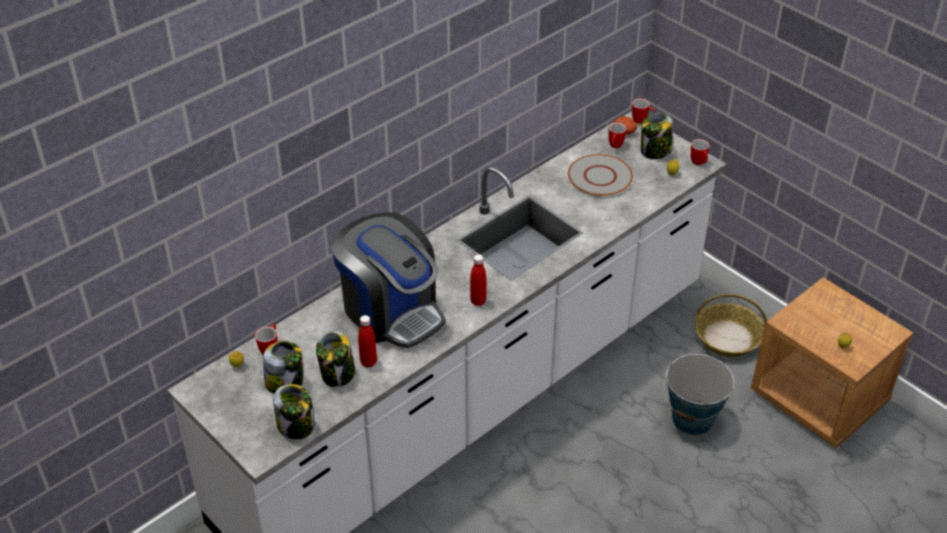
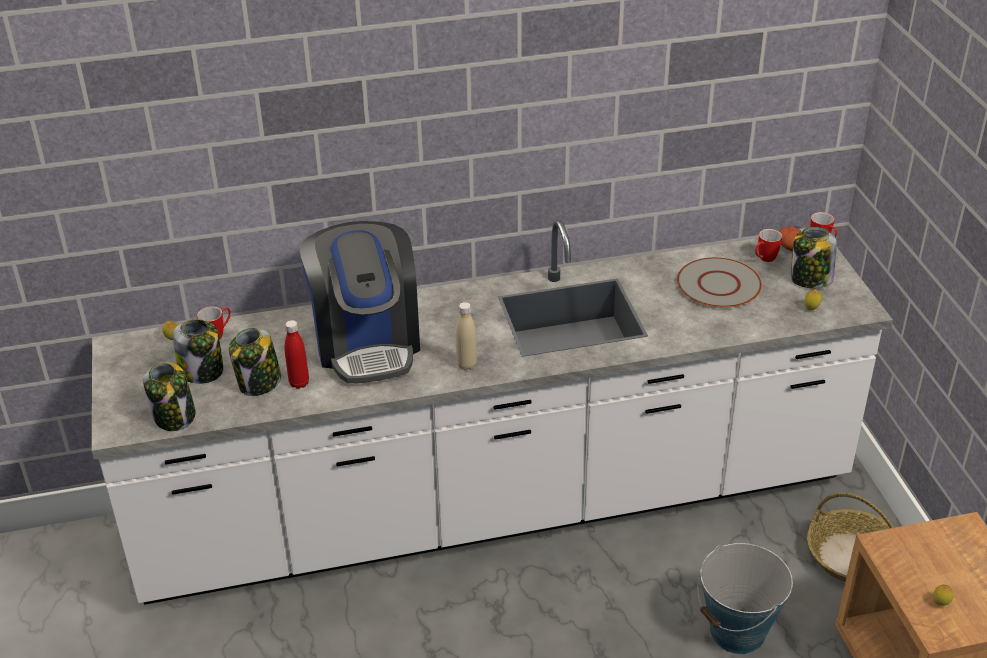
camera: 30 degrees right, 5 degrees down
(478, 301) = (466, 365): red bottle -> beige bottle
(699, 163) = (856, 308): mug -> none

